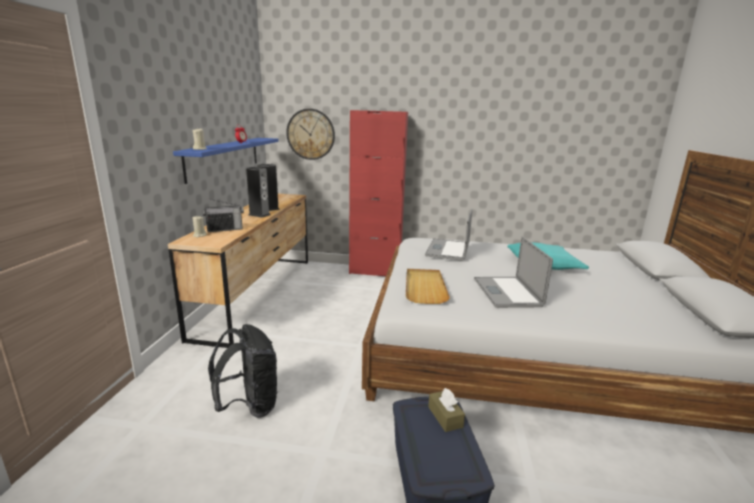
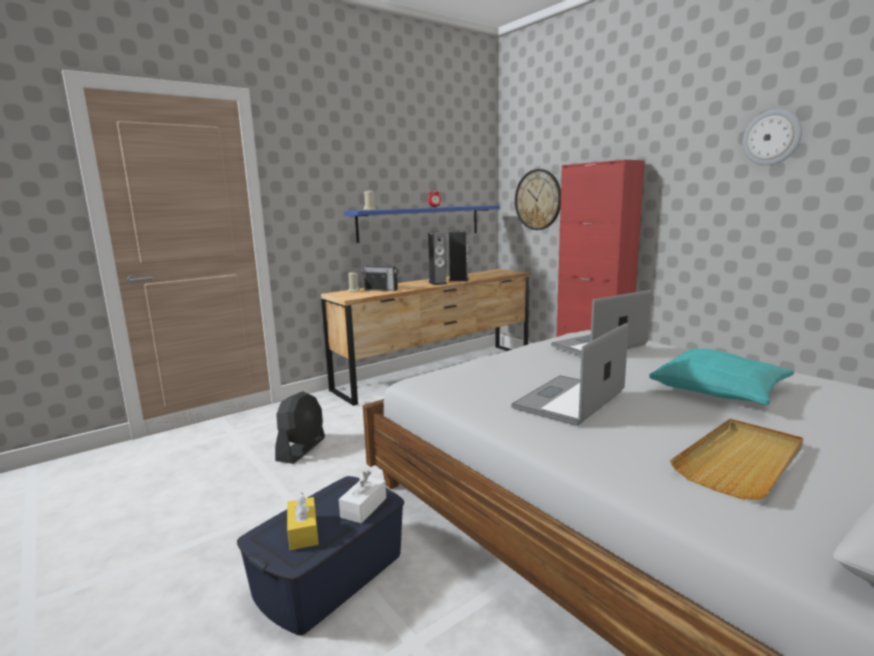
camera: 45 degrees right, 5 degrees down
(249, 406) = (301, 449): black backpack -> black fan
(424, 288) = (477, 371): beige tray -> beige tray (741, 461)
(443, 456) = (303, 532): none -> yellow tissue box
(445, 417) = (364, 507): brown tissue box -> white tissue box
(489, 106) = (772, 137): none -> wall clock

